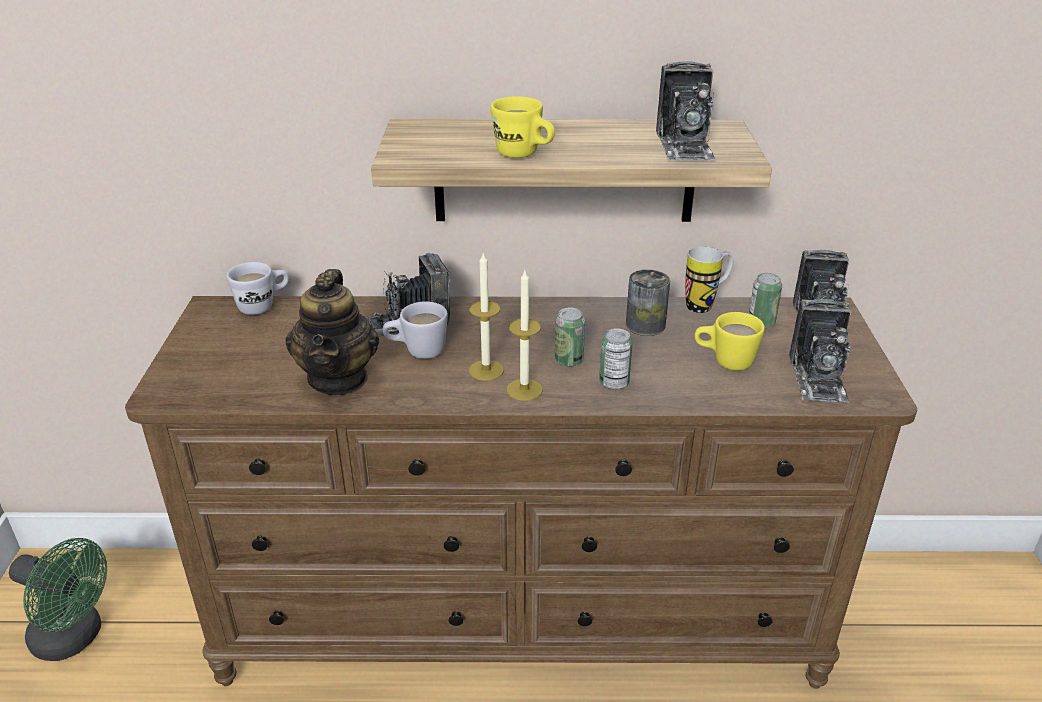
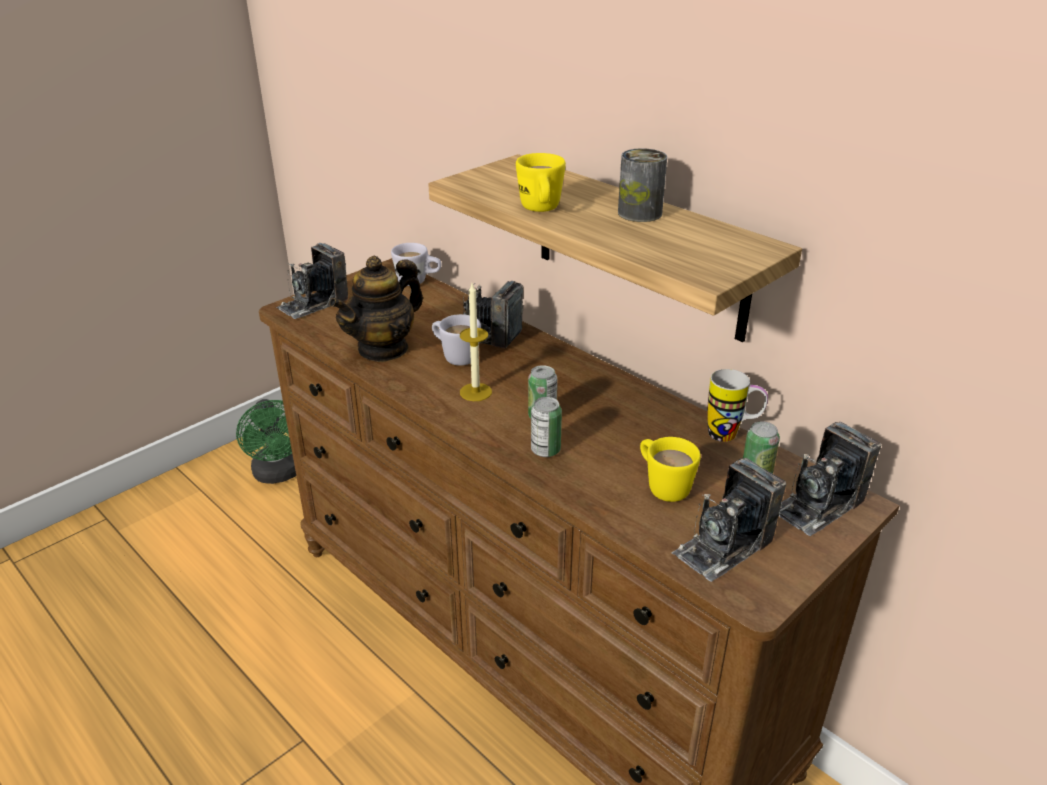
camera: 45 degrees right, 0 degrees up
(524, 389) = (477, 419): candle -> none
(645, 325) = (648, 423): can -> can (639, 213)
(685, 145) = (685, 248): camera -> camera (313, 303)

